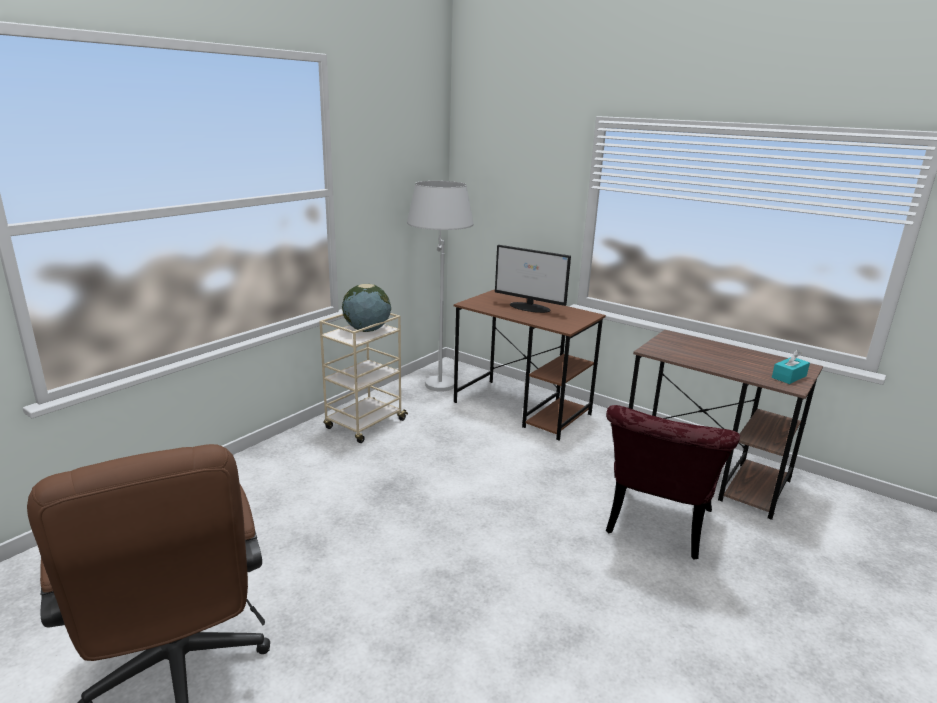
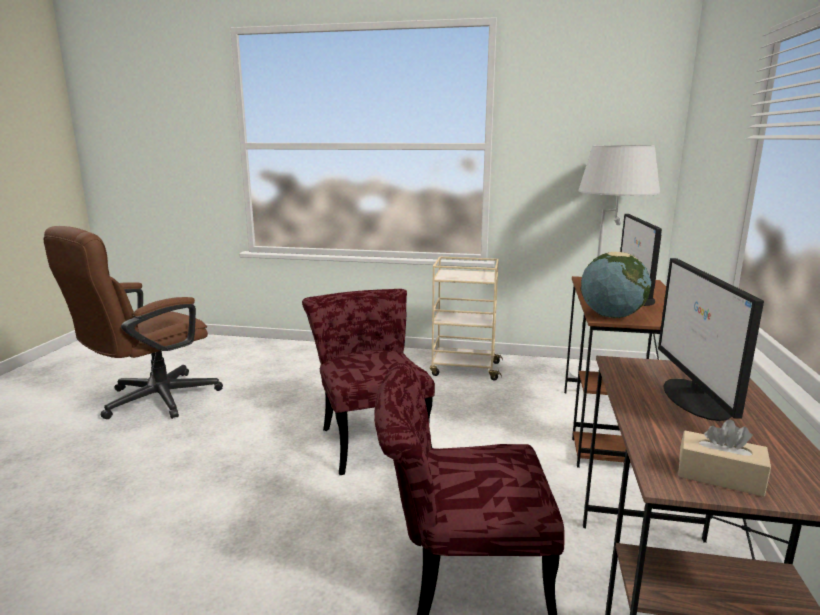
camera: 65 degrees right, 5 degrees down
(367, 330) = (472, 275): globe -> globe (611, 316)
(446, 511) = (370, 436): none -> red chair
(707, 352) = (696, 399): none -> monitor
(789, 377) = (719, 476): turquoise tissue box -> beige tissue box

